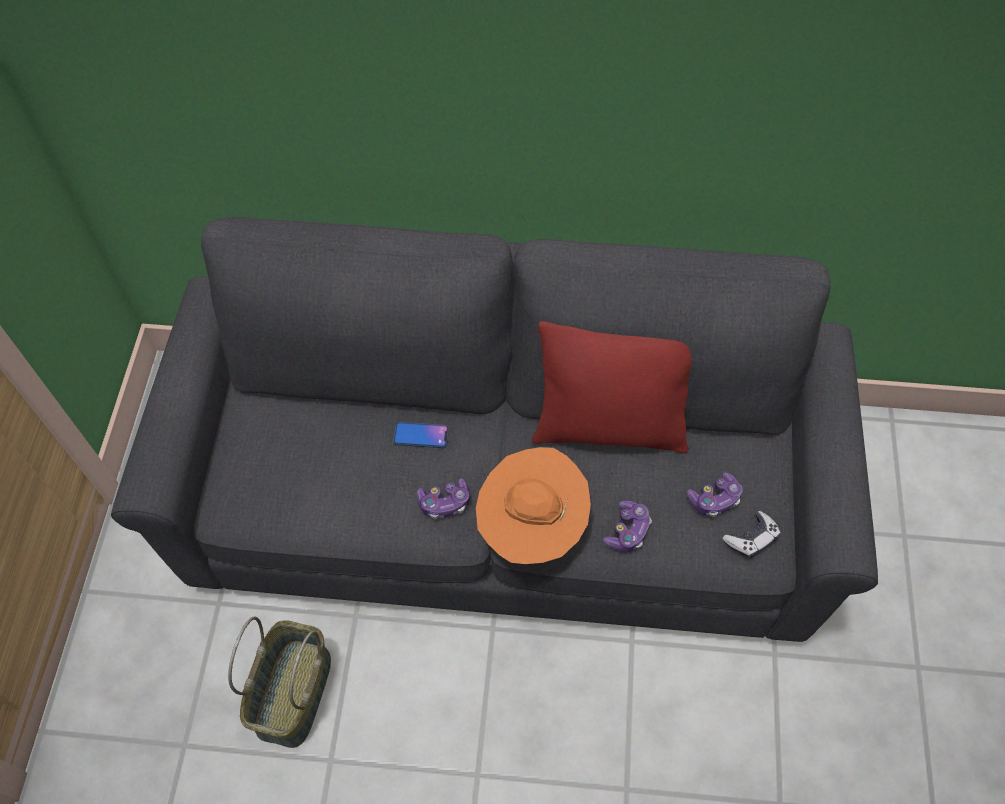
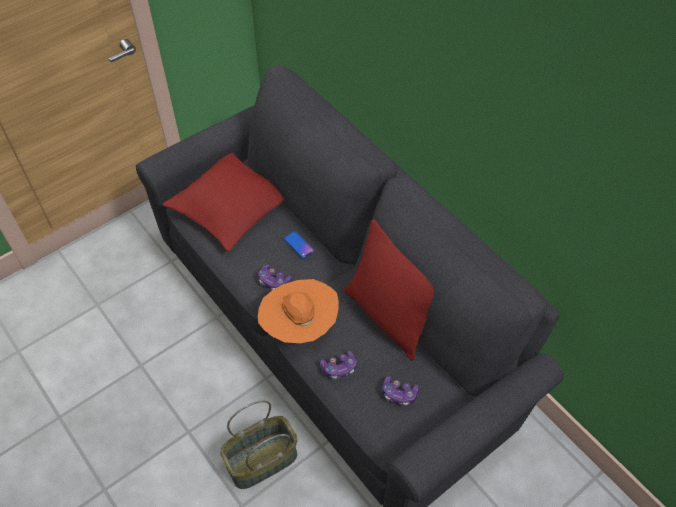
camera: 45 degrees right, 5 degrees down
(283, 463) = (230, 208): none -> red pillow
(295, 694) = (157, 326): basket -> basket (262, 461)
(751, 538) = (395, 428): game controller -> none

